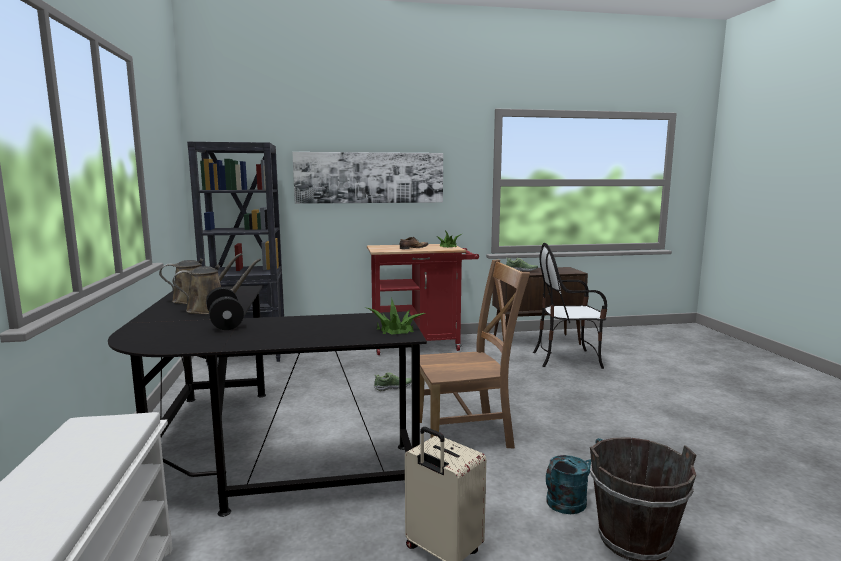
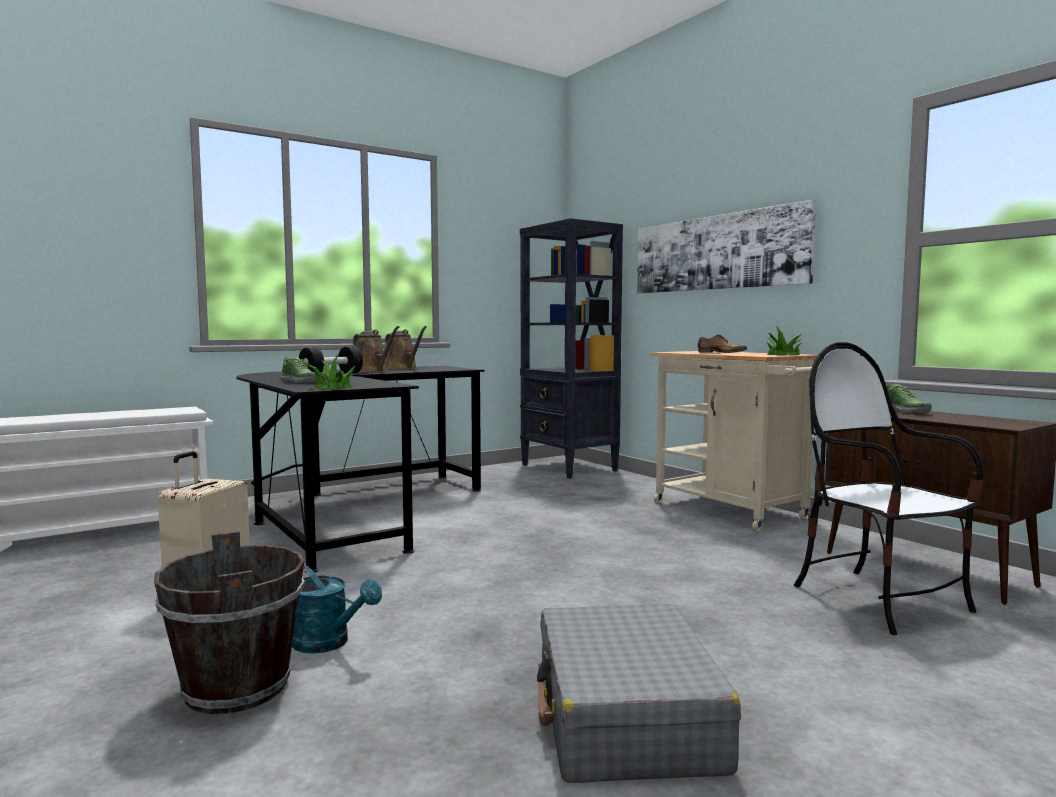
camera: 65 degrees right, 5 degrees down
(393, 387) = (563, 524): shoe -> shoe (300, 382)
(421, 345) = (736, 512): red cart -> beige cart
(467, 433) = (469, 572): brown chair -> none
(673, 434) = (626, 717): none -> grey suitcase

